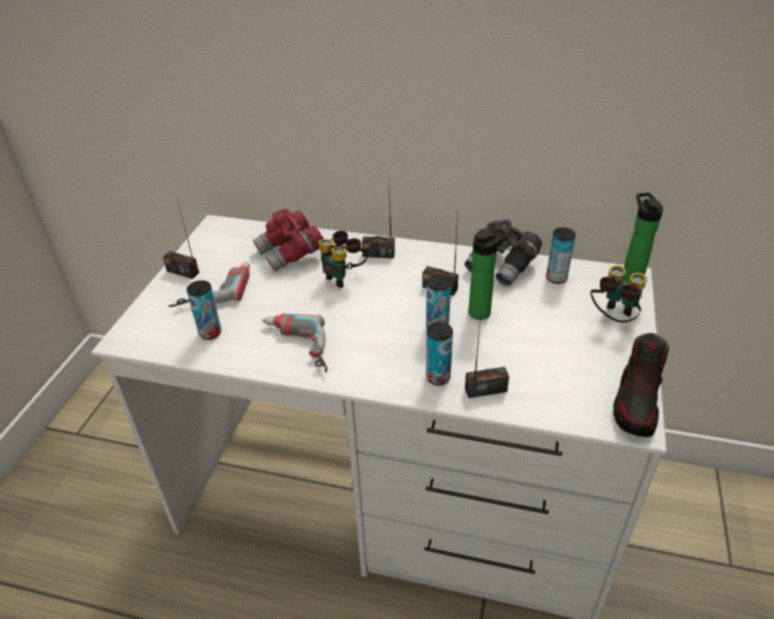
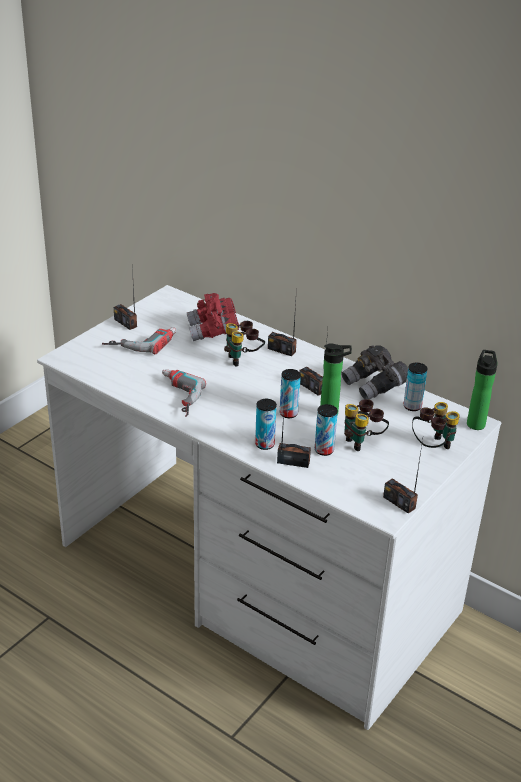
camera: 20 degrees right, 5 degrees down
(210, 333) = (122, 370): can -> can (324, 450)
(540, 337) = (363, 442): none -> binoculars
(637, 402) = (399, 502): shoe -> radio

